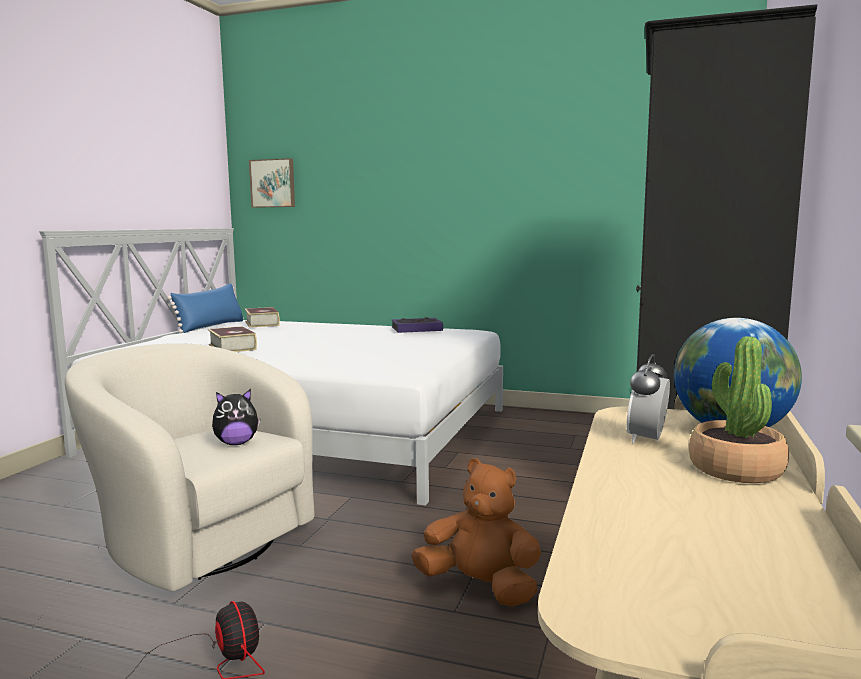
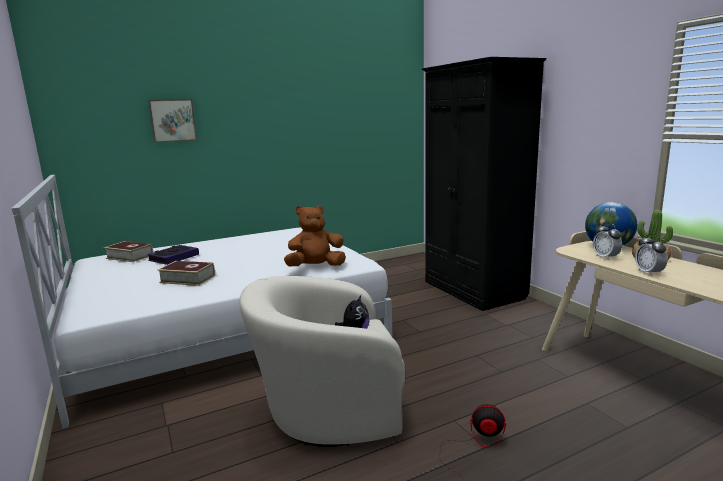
camera: 45 degrees left, 5 degrees up
(211, 326) = (84, 270): blue pillow -> none
(273, 183) = (91, 130): picture -> picture (172, 120)
(416, 329) = (266, 235): book -> book (174, 258)
(480, 587) = (489, 358): brown plush toy -> brown plush toy (315, 267)
(619, 481) = (649, 272): none -> alarm clock

